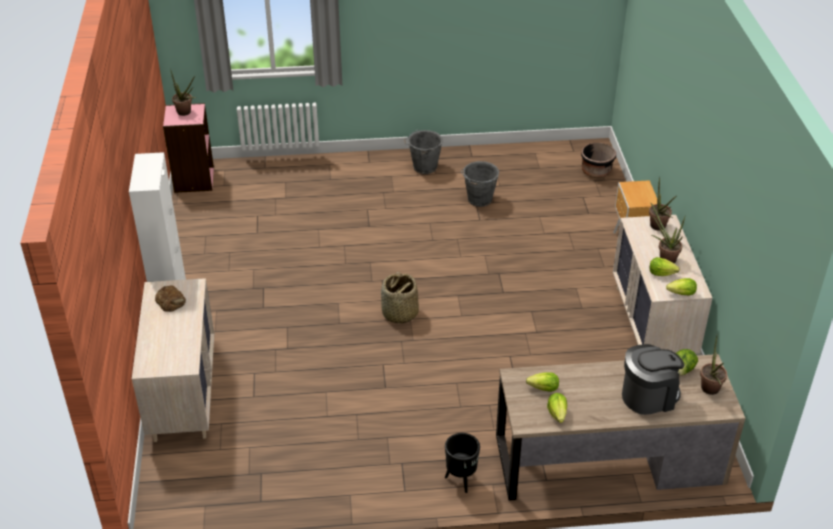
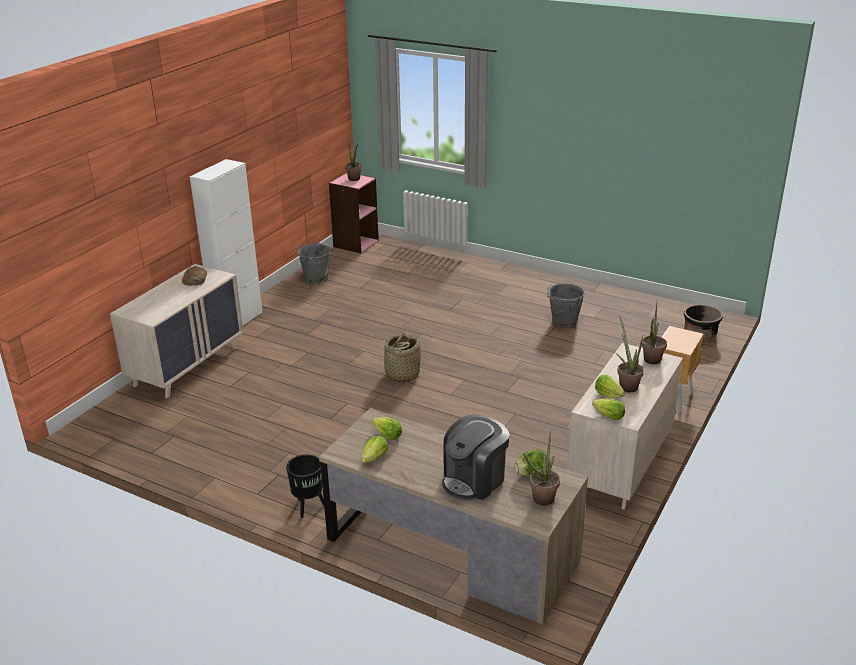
camera: 35 degrees right, 10 degrees down
(424, 167) = (542, 286): grey bucket -> grey bucket (315, 278)
(648, 396) = (474, 480): coffee machine -> coffee machine turned 120 degrees clockwise

